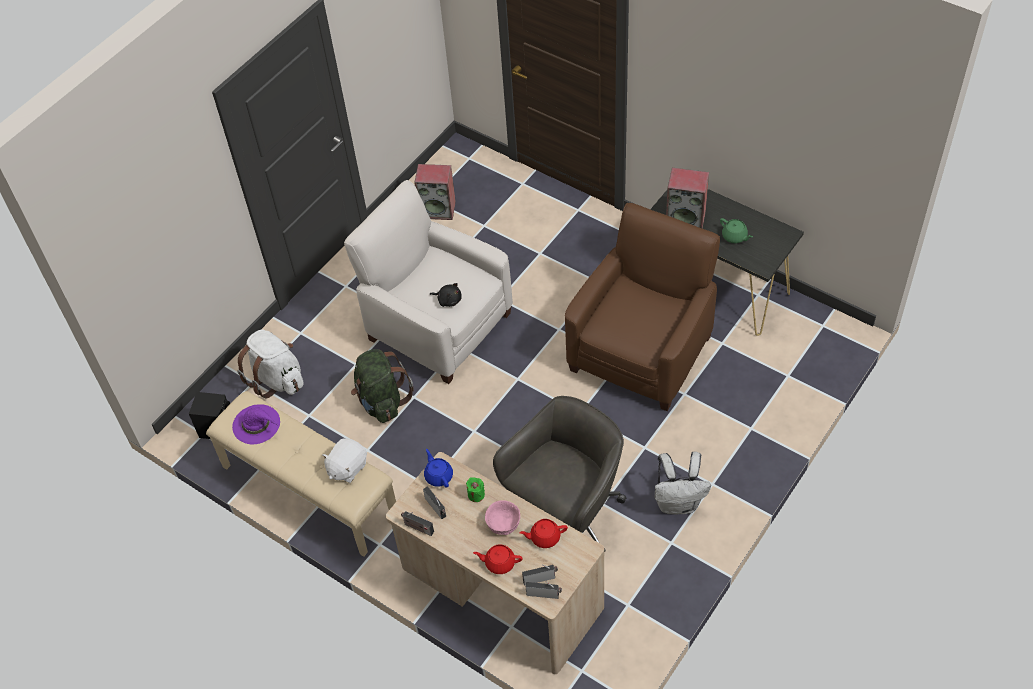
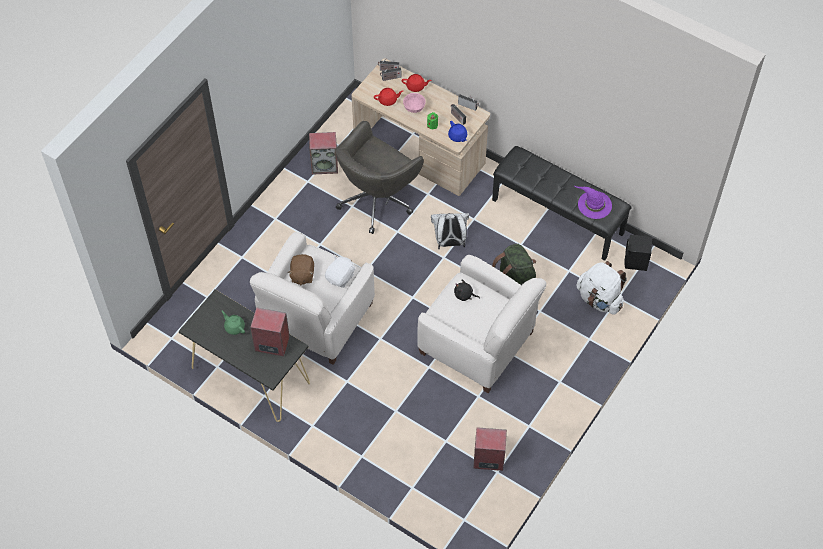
camera: 175 degrees right, 5 degrees up
(308, 491) = (558, 216): beige bench -> black bench
(347, 467) = (524, 174): white plush toy -> white plush toy (340, 277)
(641, 352) = (316, 318): brown armchair -> white armchair
(647, 569) = (325, 165): none -> speaker
(658, 320) = (302, 275): none -> brown plush toy
(678, 503) = (300, 206): white backpack -> white backpack (449, 243)

